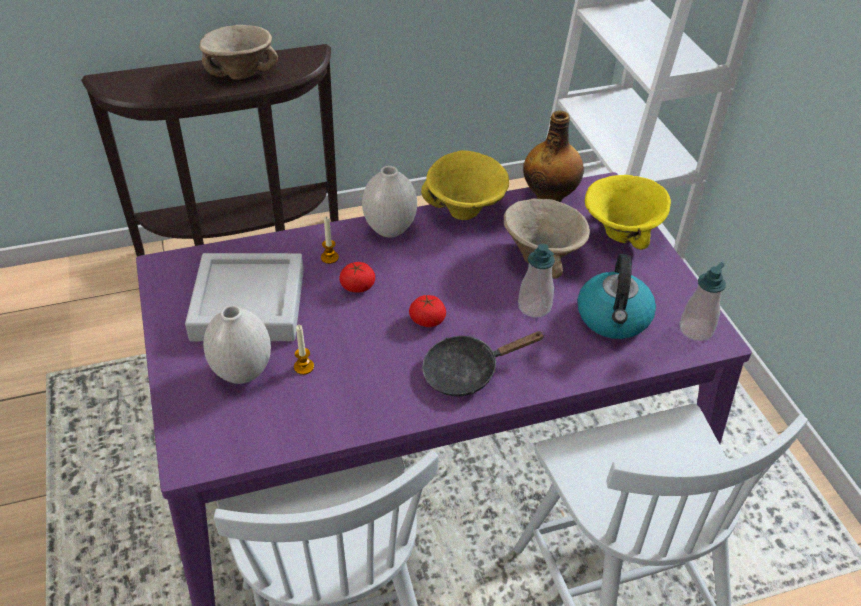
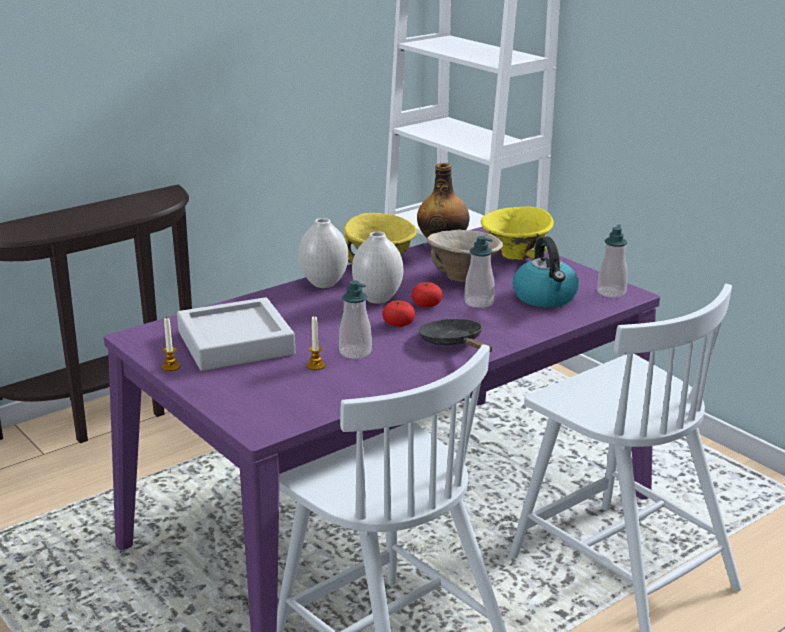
camera: 20 degrees left, 20 degrees down
(240, 73) = (112, 210): beige bowl -> none
(242, 373) = (264, 379): white vase -> white vase (377, 299)
(329, 257) = (284, 306): candle -> candle (171, 367)
(356, 356) = (355, 352): none -> soap dispenser
(357, 286) = (323, 317): tomato -> tomato (426, 305)
(467, 371) = (454, 343): black frying pan -> black frying pan turned 105 degrees clockwise

